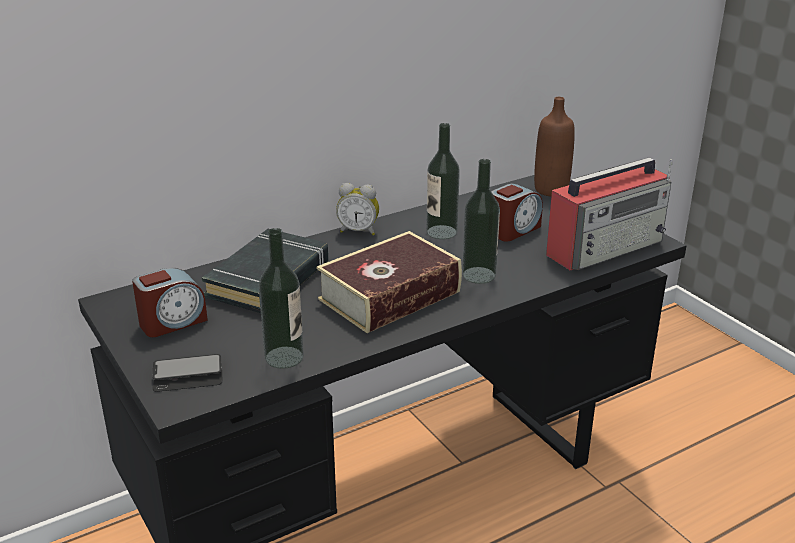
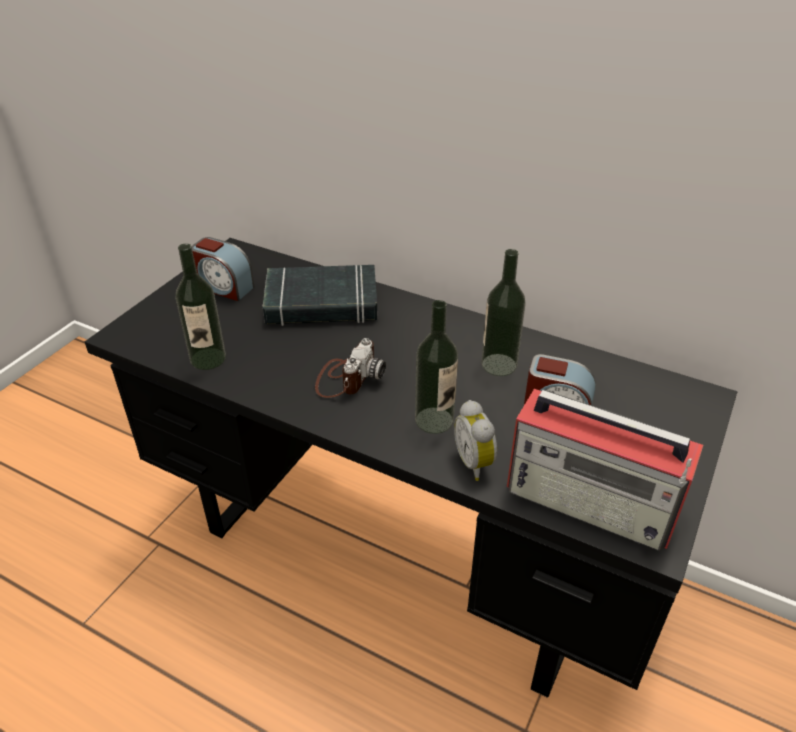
camera: 60 degrees right, 10 degrees up
(187, 375) = (157, 324): phone -> none
(358, 231) = (449, 315): alarm clock -> alarm clock (476, 463)
(389, 296) = (347, 377): book -> camera
(551, 190) = (688, 409): brown bottle -> none

